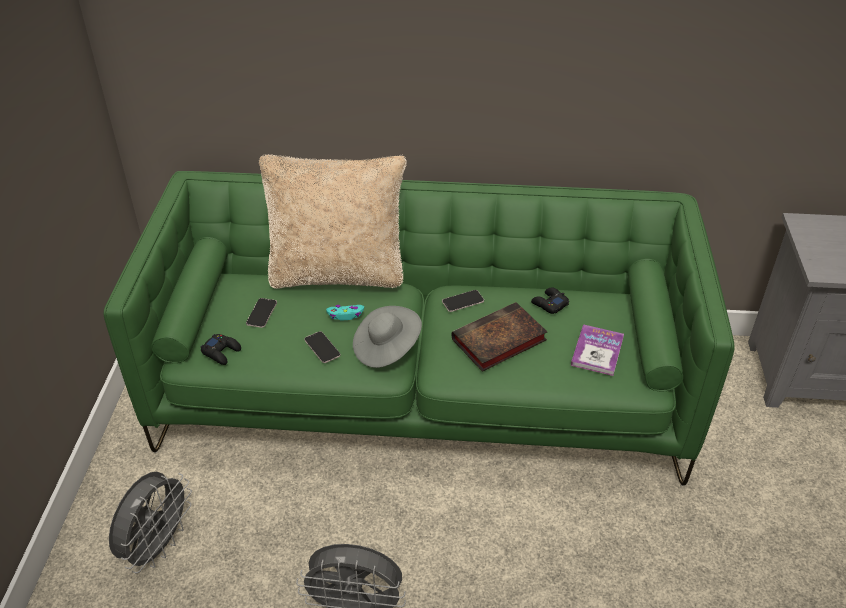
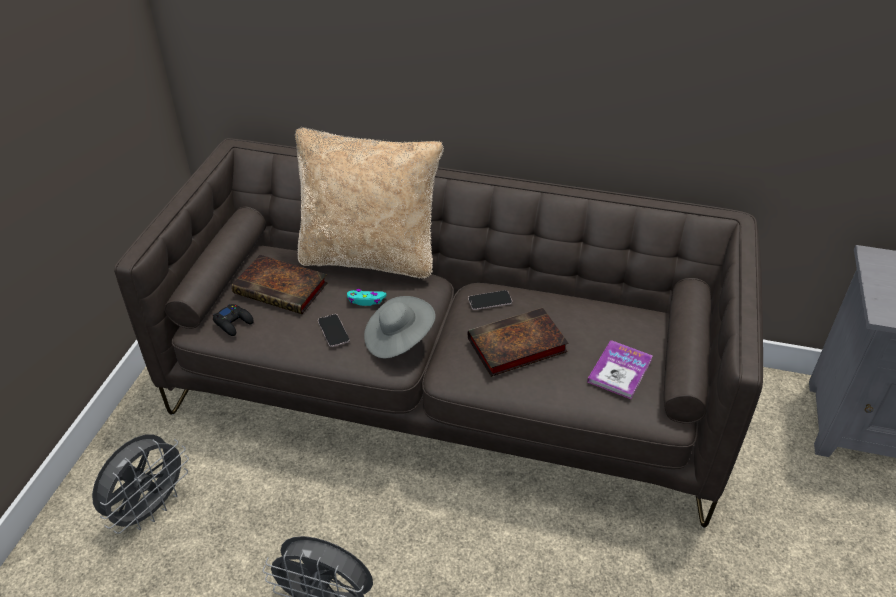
camera: 10 degrees right, 0 degrees up
(261, 313) = (283, 289): phone -> book
(424, 394) = (449, 392): green sofa -> grey sofa
(549, 304) = (580, 314): black game controller -> none

